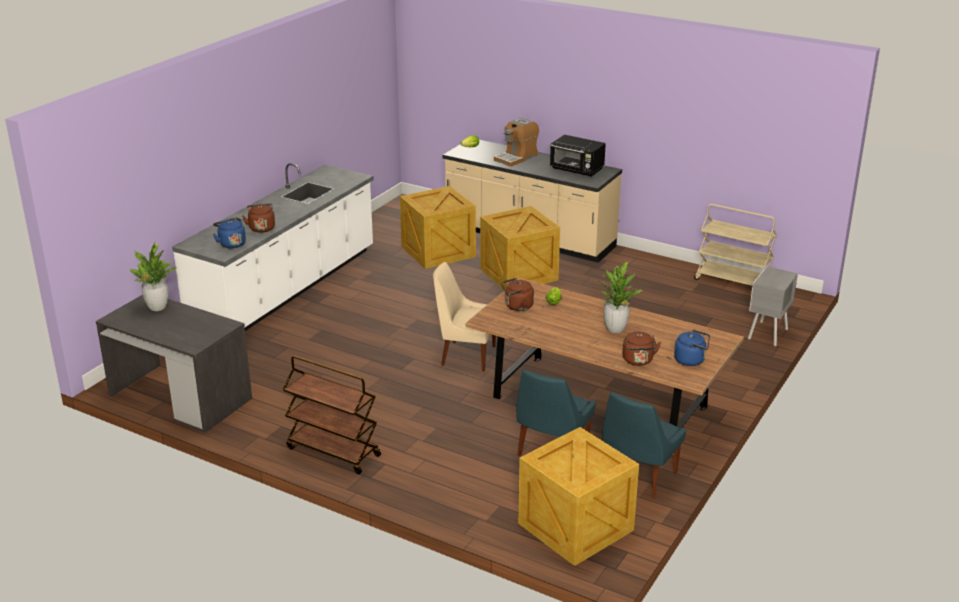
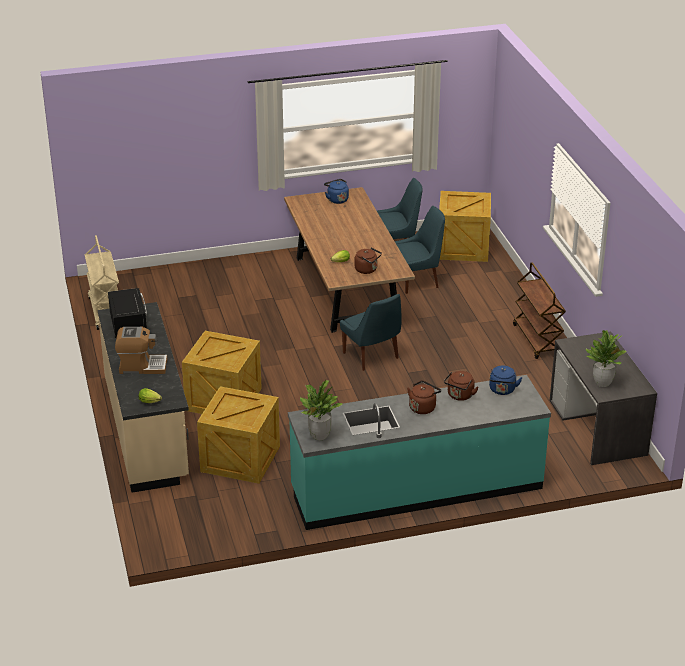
camera: 135 degrees left, 5 degrees up
(286, 289) = (416, 488): white counter -> turquoise counter
(465, 355) = (372, 356): beige chair -> blue chair
(615, 328) = (339, 231): potted plant -> potted plant (319, 436)
(638, 361) = (363, 211): brown kettle -> brown kettle (423, 407)
(766, 334) = (174, 272): grey nightstand -> none

